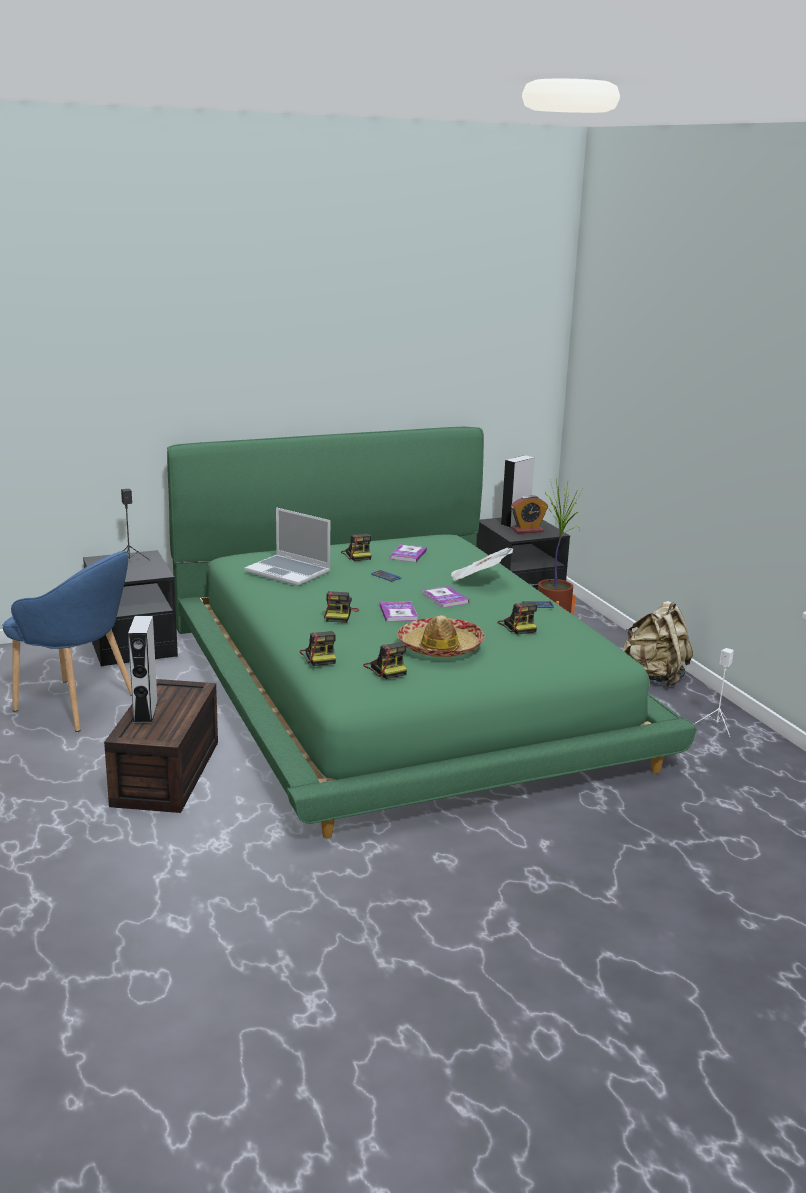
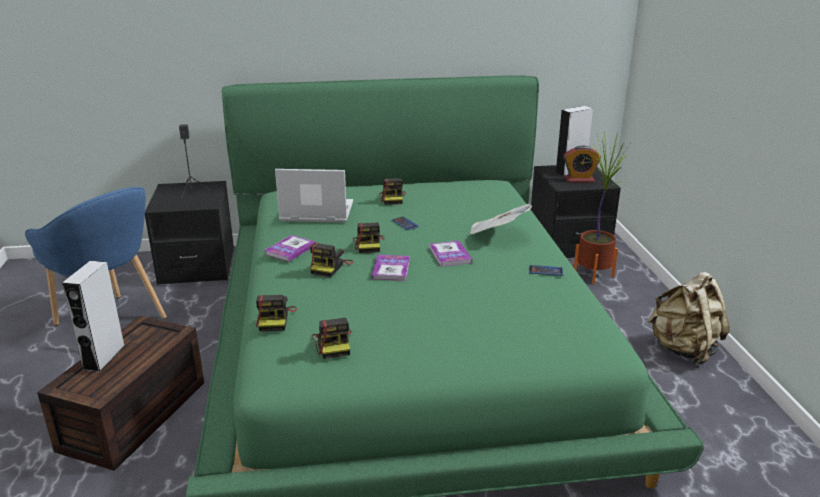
camera: 15 degrees right, 5 degrees up
(289, 572) = (316, 213): laptop -> laptop turned 135 degrees clockwise
(408, 554) = (441, 201): book -> book (290, 249)
(440, 647) = (410, 319): hat -> none
(518, 626) = (510, 298): camera -> camera (368, 244)
(717, 726) = (741, 426): white speaker -> none

